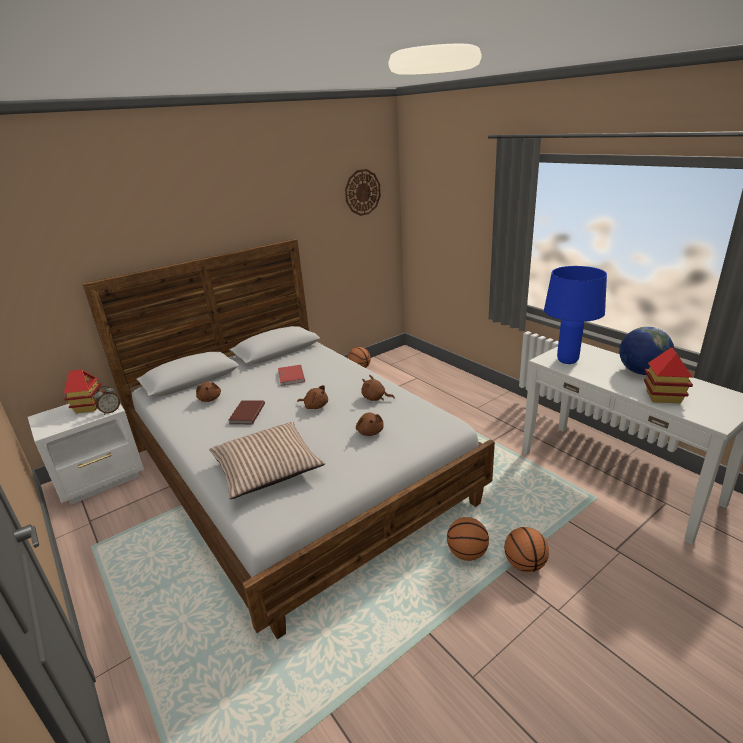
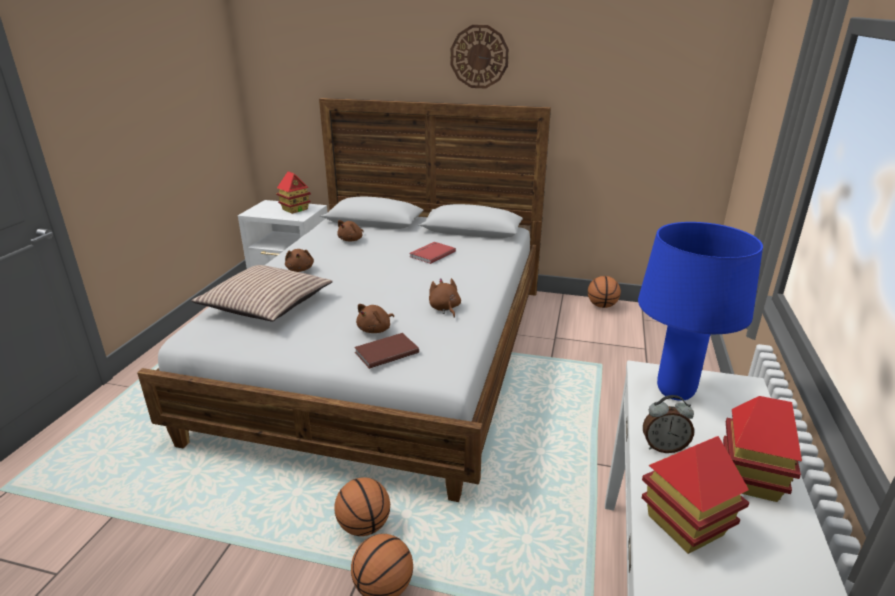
camera: 50 degrees right, 0 degrees up
(110, 411) = (297, 218): alarm clock -> alarm clock (663, 447)
(246, 414) = (342, 262): brown book -> brown book (385, 352)
(315, 406) = (392, 285): brown plush toy -> brown plush toy (300, 269)
(362, 192) = (679, 65): wall clock -> wall clock (479, 57)
(641, 372) = (750, 479): globe -> toy house

